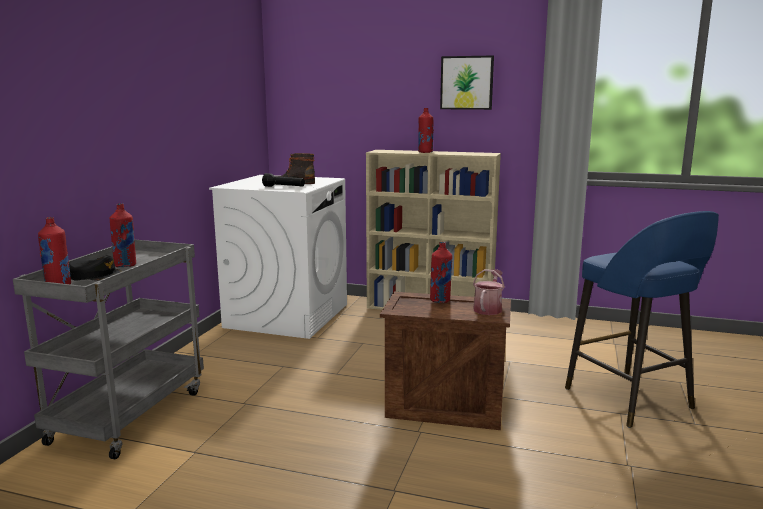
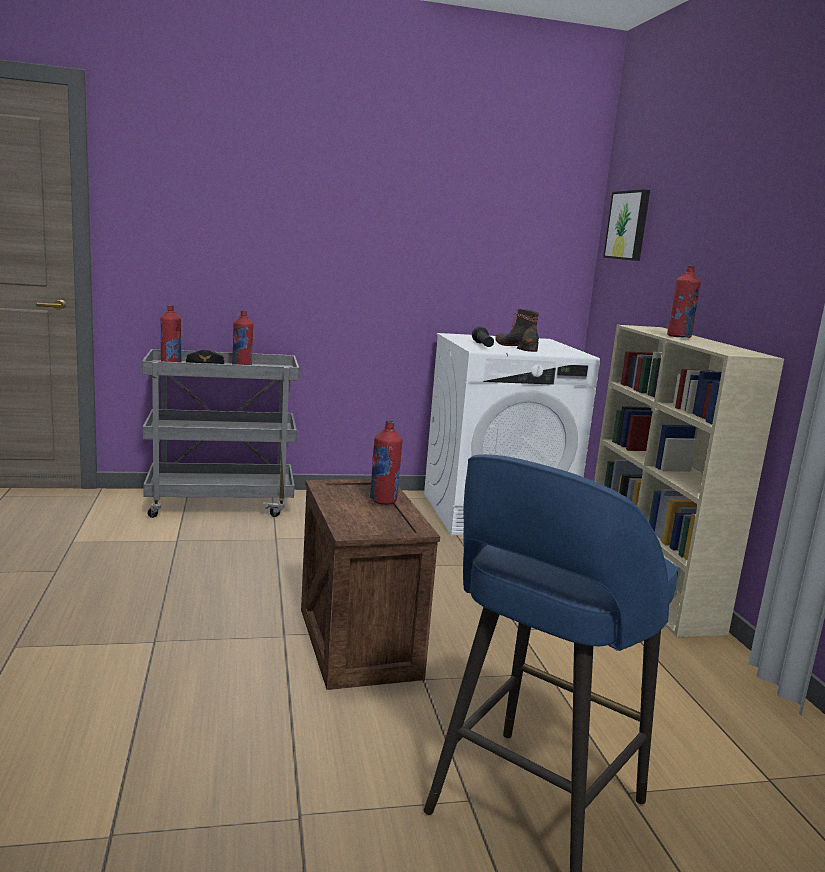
camera: 60 degrees right, 0 degrees up
(467, 83) = (768, 229): picture -> picture (628, 225)
(488, 308) = (382, 526): watering can -> none

